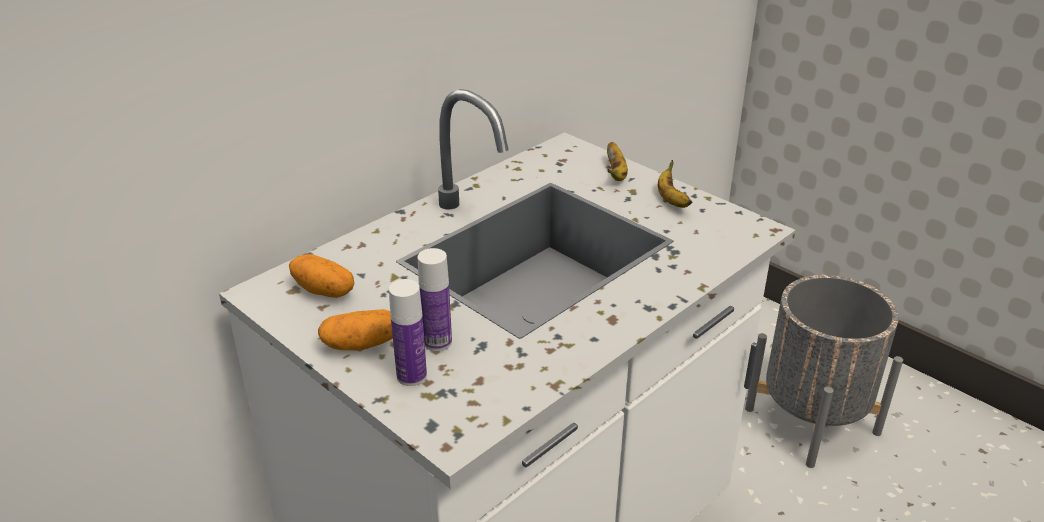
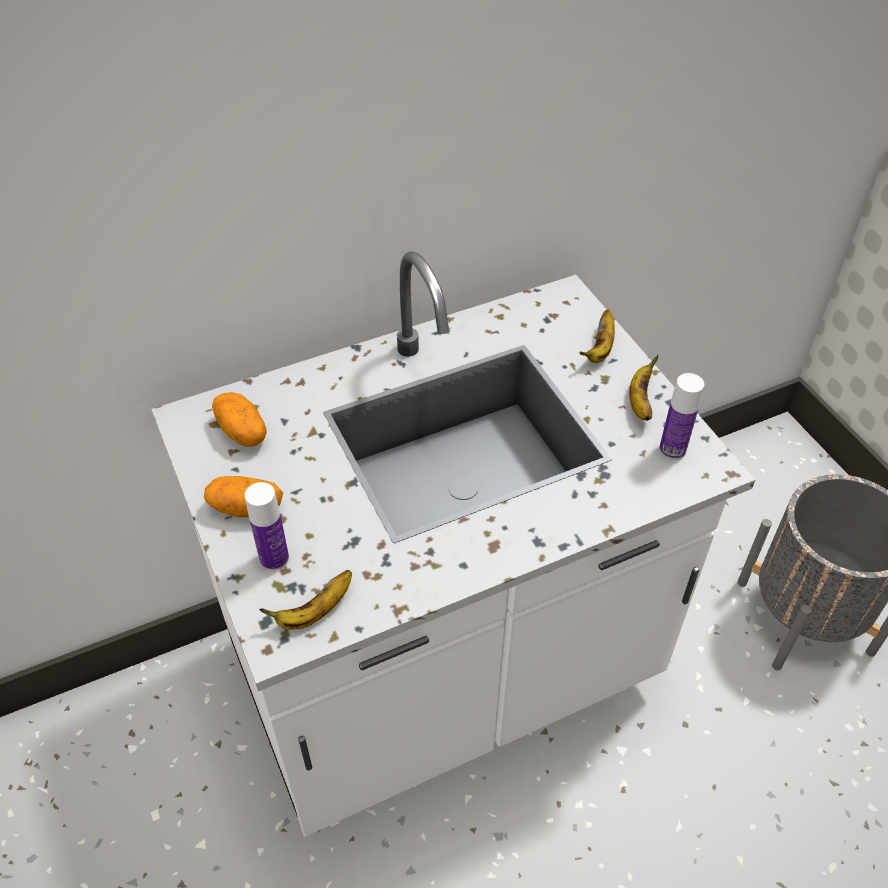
camera: 20 degrees right, 15 degrees up
(437, 342) = (315, 525): bottle -> bottle (672, 450)
(476, 406) = (314, 612): none -> banana

